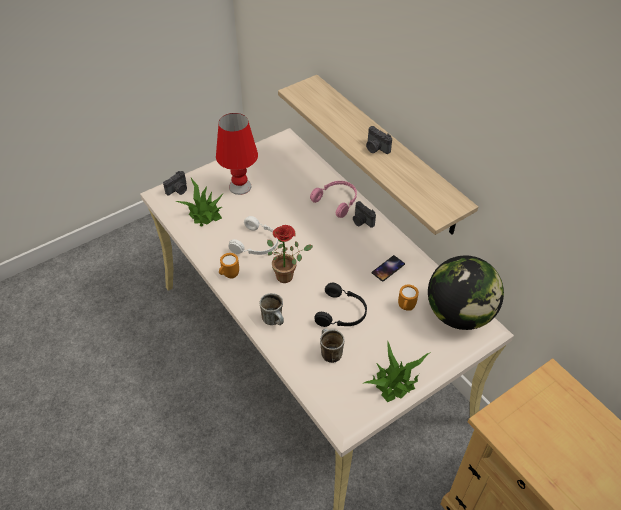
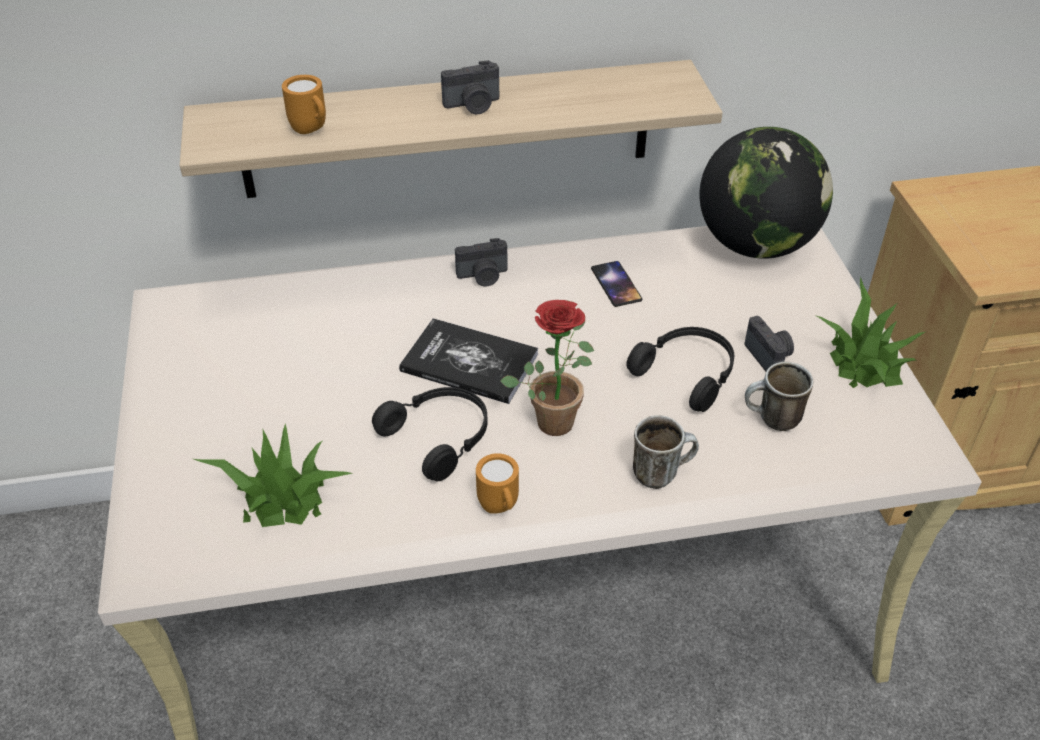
camera: 65 degrees left, 5 degrees down
(178, 190) = (167, 524): camera -> camera (769, 357)
(239, 186) = (250, 413): red table lamp -> none
(257, 244) = (440, 437): white headphones -> black headphones
(303, 237) = (469, 363): none -> book
(337, 201) = (408, 289): pink headphones -> none
(405, 308) = (715, 295): orange mug -> orange mug (312, 131)

